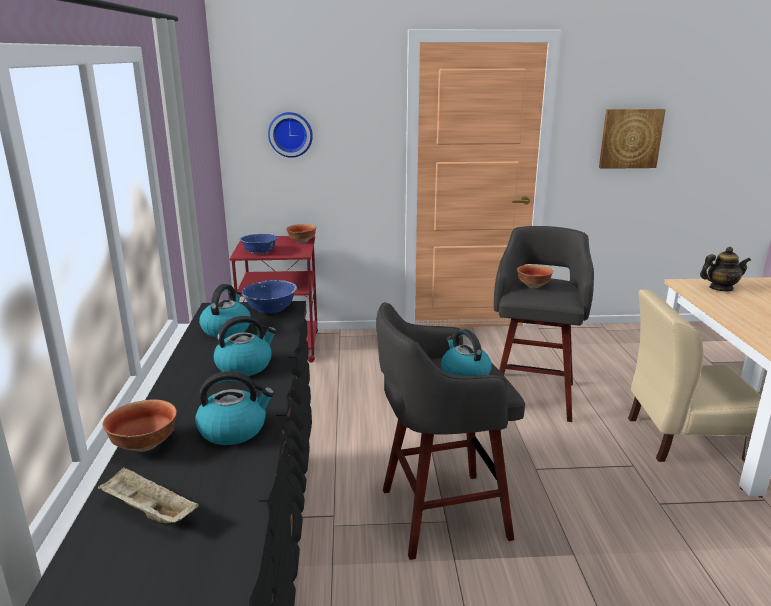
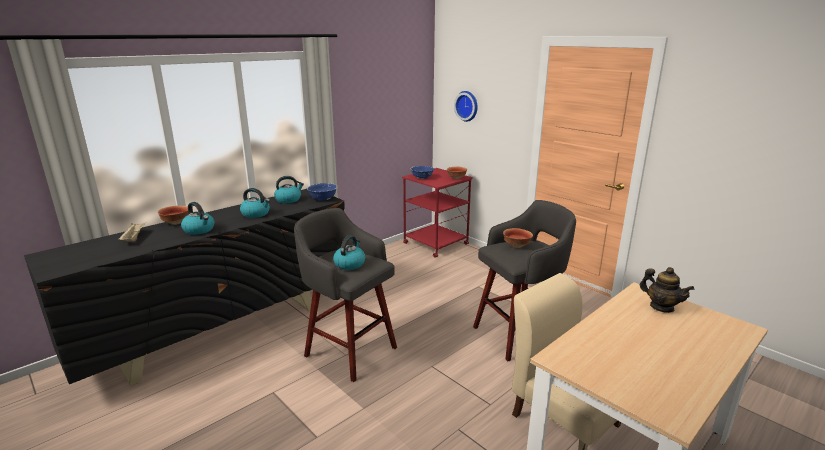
camera: 50 degrees right, 0 degrees up
(630, 138) = (734, 149): picture -> none

